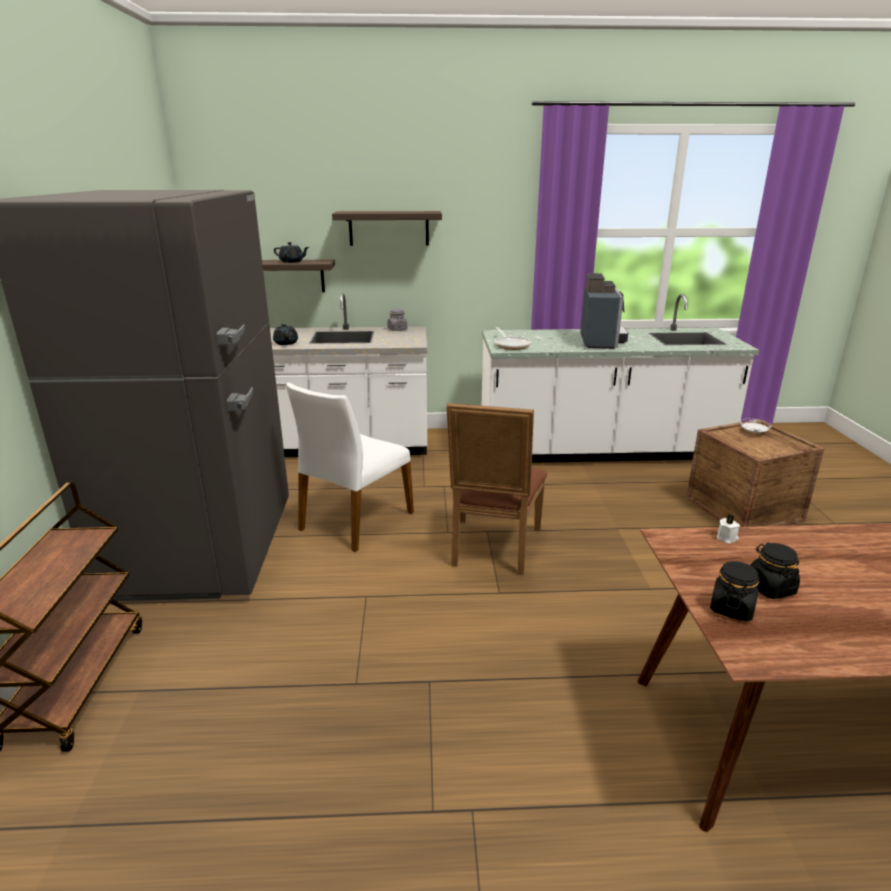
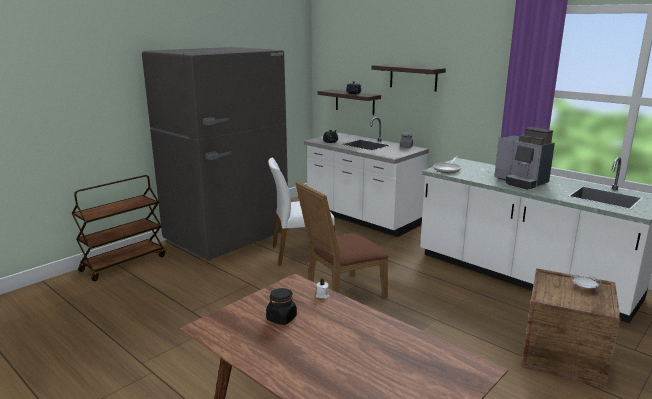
camera: 45 degrees right, 5 degrees down
(601, 341) = (521, 182): coffee machine -> coffee machine turned 90 degrees clockwise
(731, 608) = (244, 313): black jar -> none

